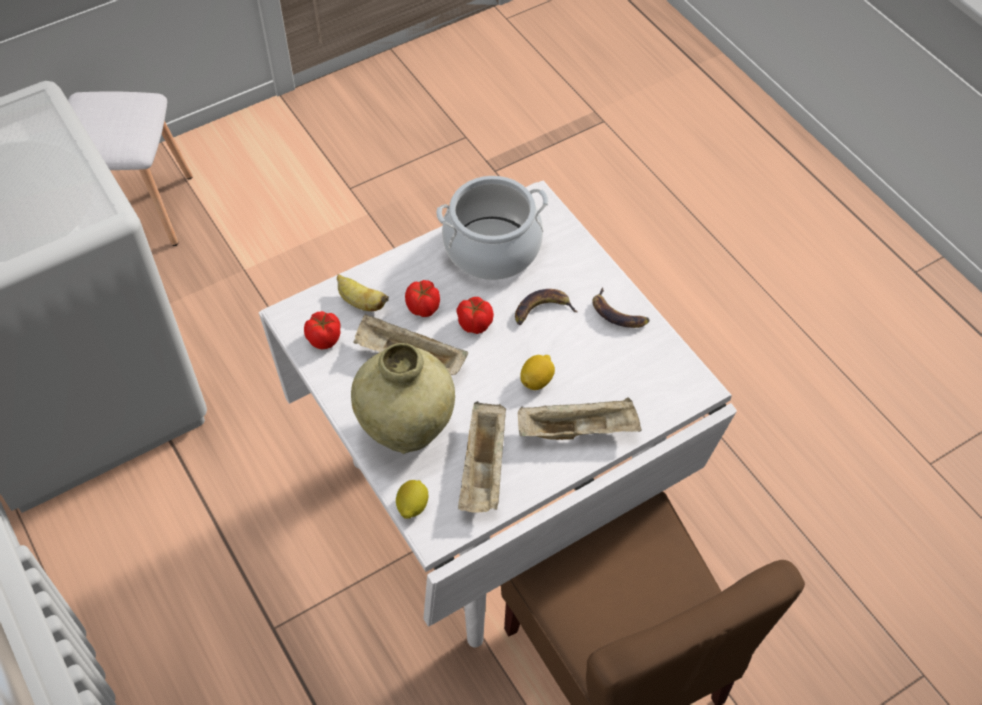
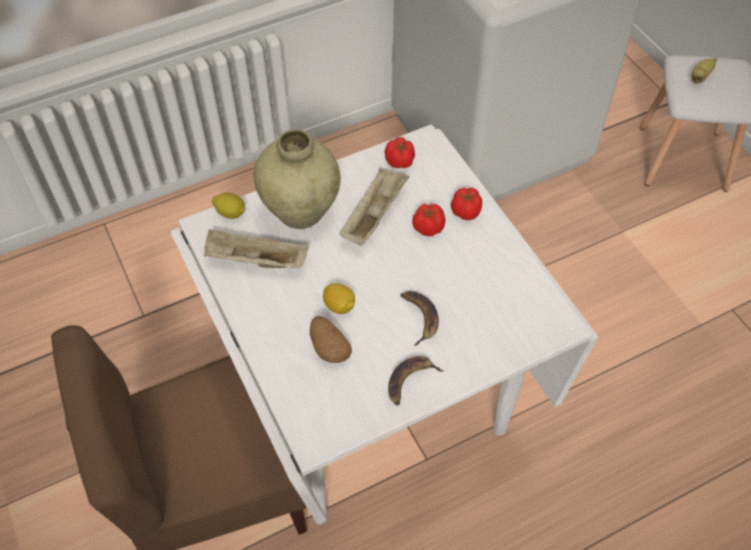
camera: 95 degrees right, 0 degrees up
(361, 302) = (436, 185): banana -> banana (700, 77)
(474, 323) = (407, 263): tomato -> tomato (466, 211)
(492, 248) = (497, 283): cooking pot -> none
(579, 430) = (281, 333): beige tray -> none
(589, 385) = (329, 347): none -> potato

